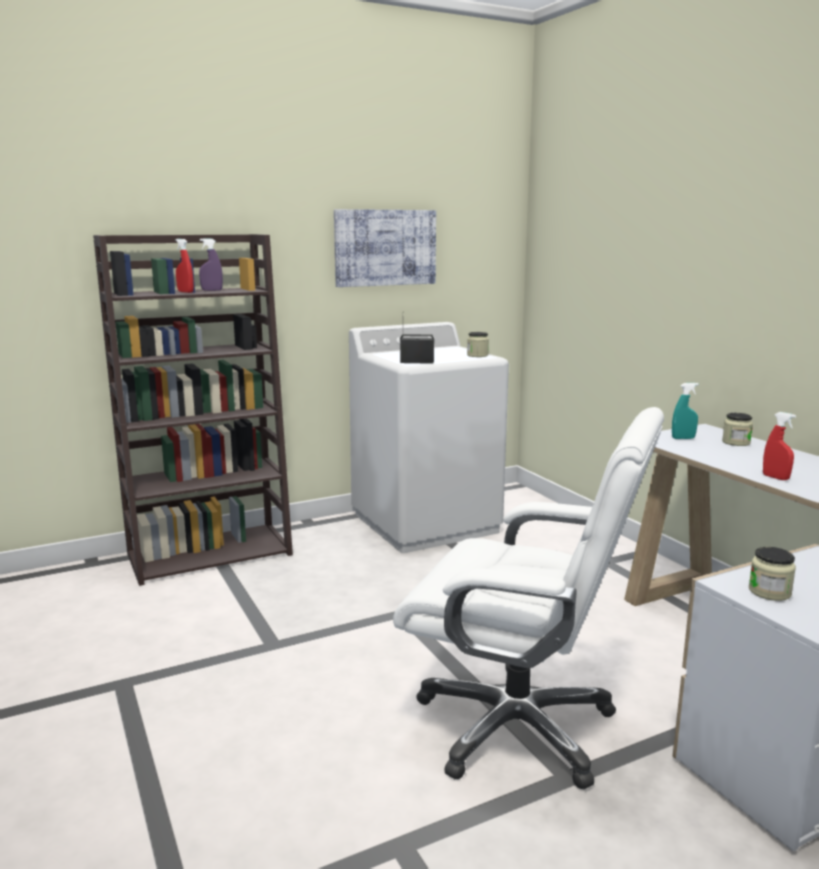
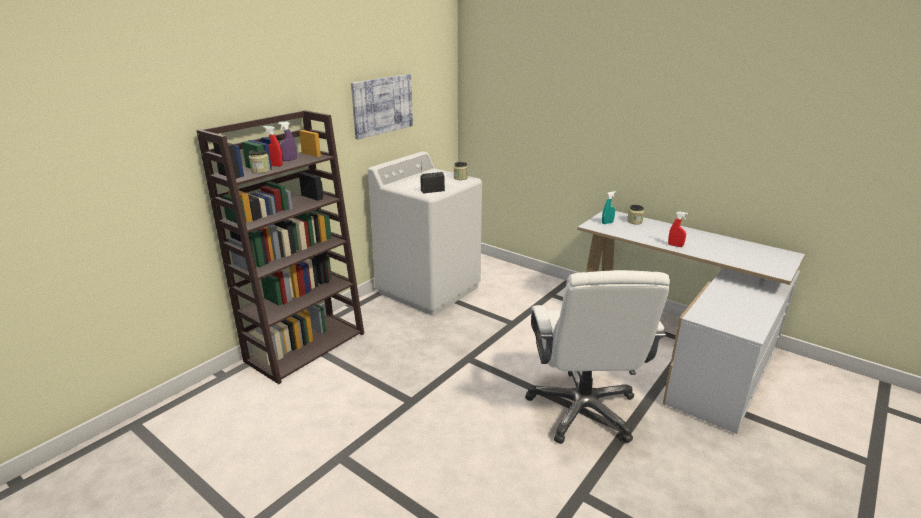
camera: 25 degrees left, 10 degrees up
(518, 726) = (583, 410): white office chair -> white office chair turned 90 degrees clockwise
(769, 592) = (716, 317): jar -> jar (260, 170)

